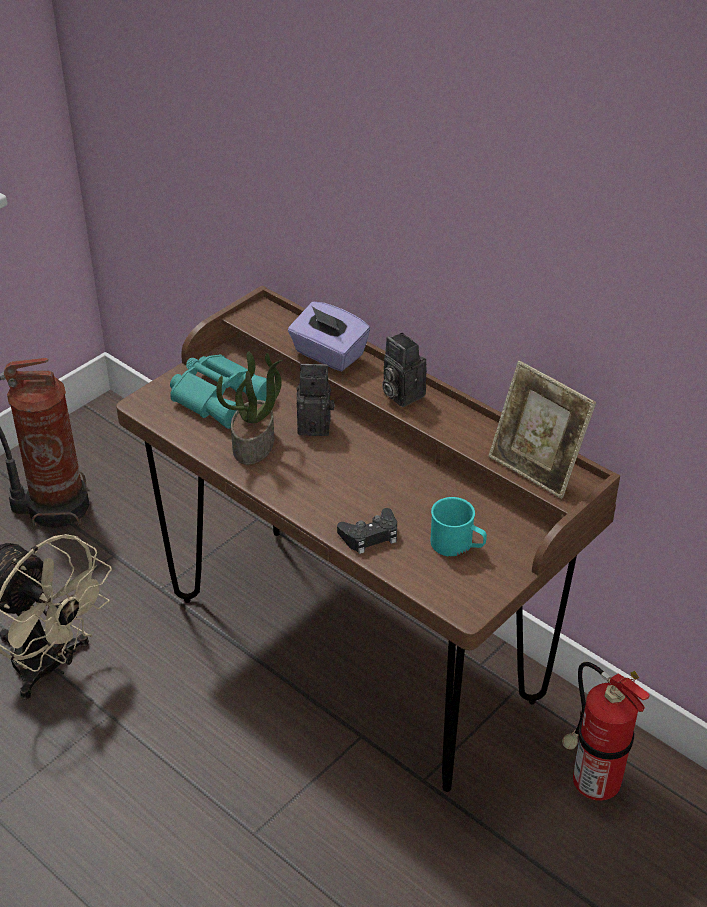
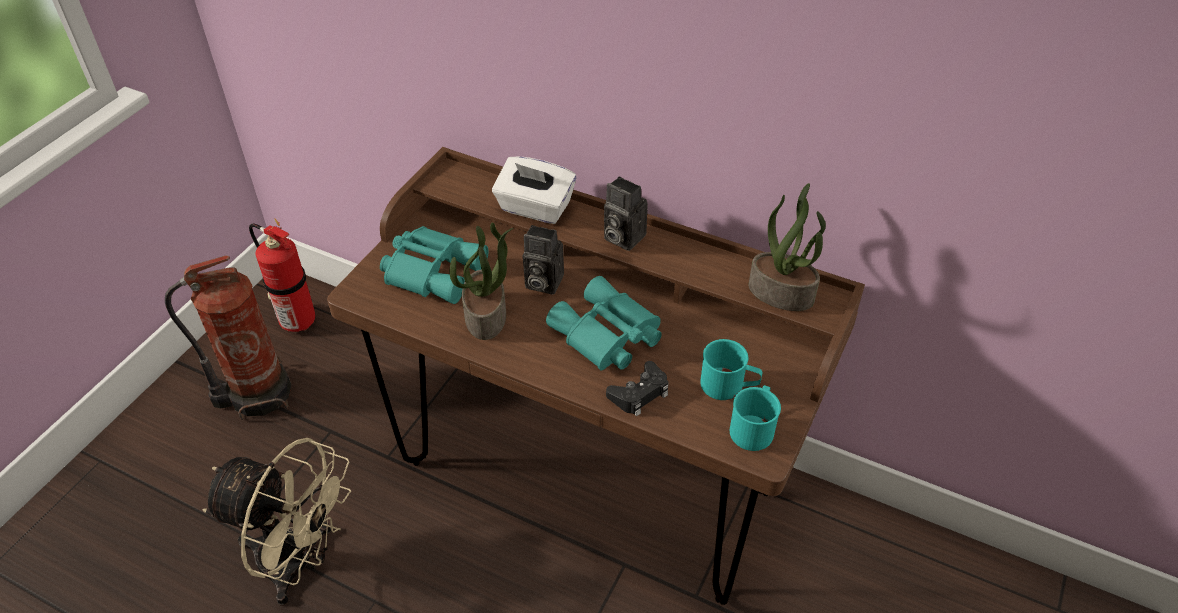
camera: 15 degrees left, 5 degrees up
(316, 424) = (541, 282): camera -> camera turned 150 degrees counterclockwise
(328, 354) = (535, 208): purple tissue box -> white tissue box
(359, 481) = (606, 336): none -> turquoise binoculars
(466, 584) = (753, 427): none -> turquoise mug
(535, 469) = (782, 293): picture frame -> potted plant
(591, 781) = (843, 560): fire extinguisher -> fire extinguisher (295, 321)

